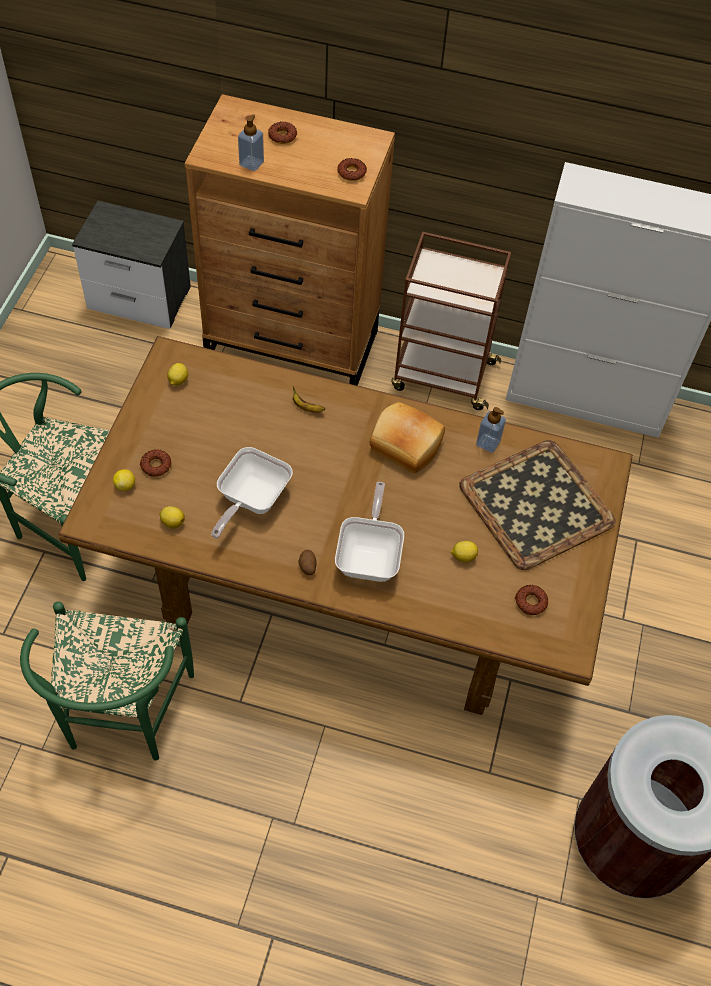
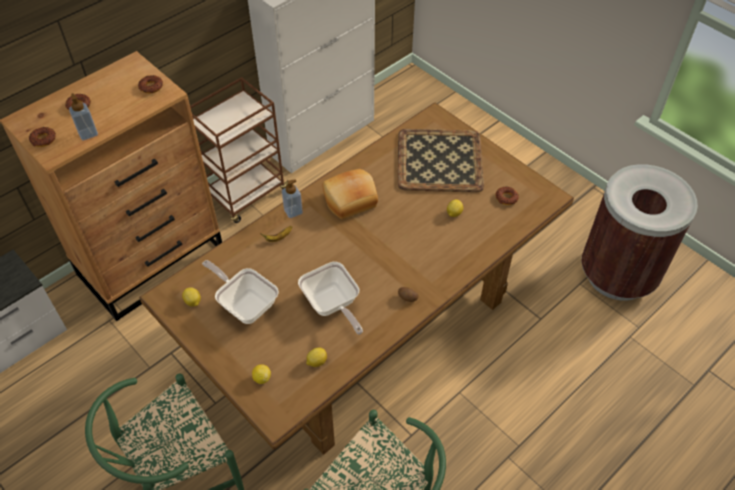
camera: 55 degrees left, 5 degrees down
(156, 465) = (258, 350): donut -> donut (43, 139)
(370, 556) = (422, 260): frying pan -> frying pan (245, 304)
(488, 443) = (379, 160): soap dispenser -> soap dispenser (293, 211)

